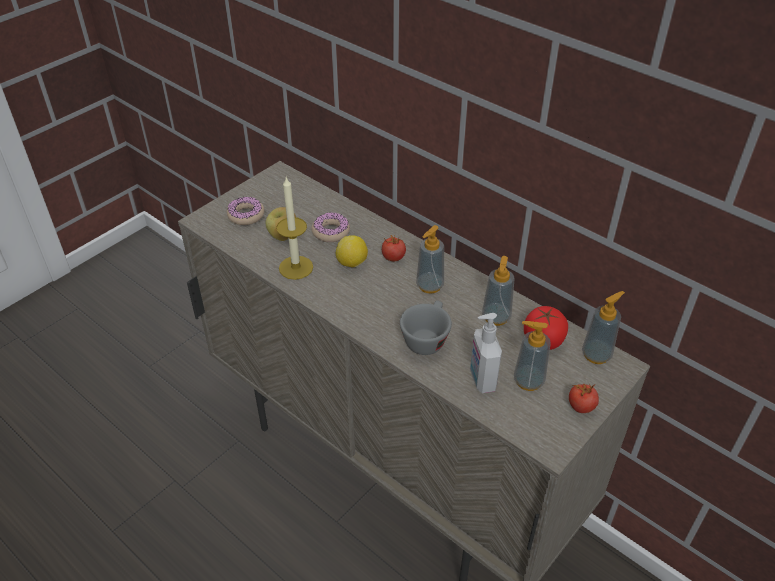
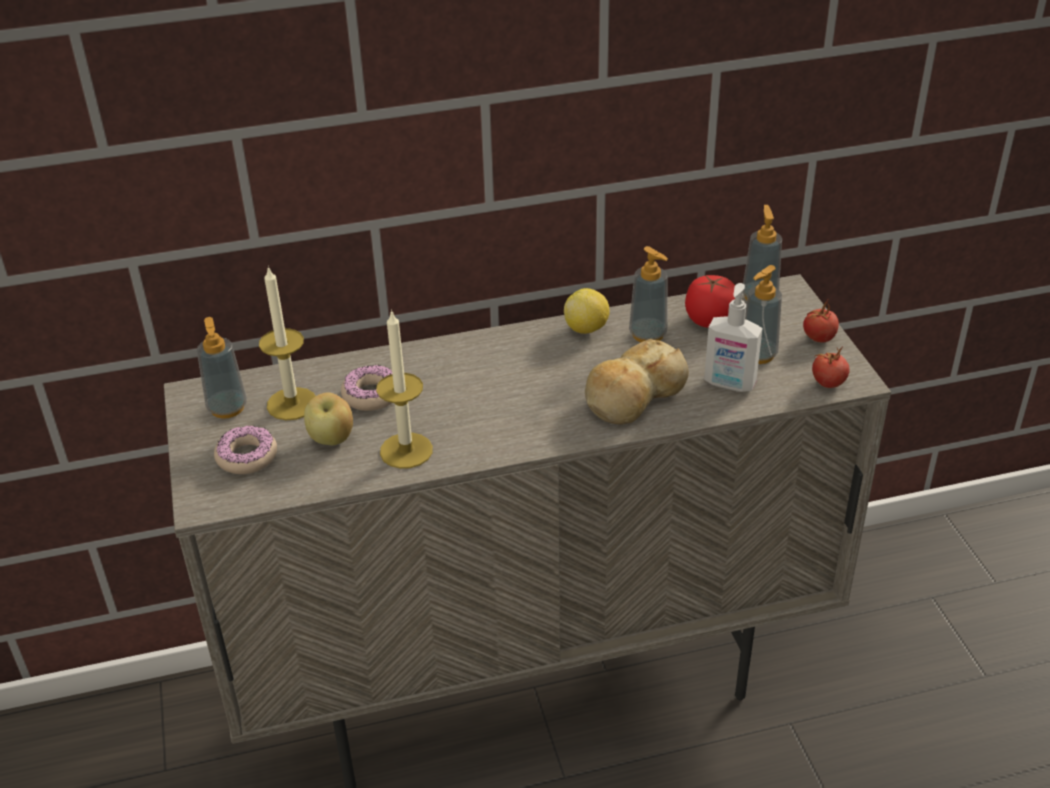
camera: 55 degrees left, 5 degrees down
(299, 208) = (292, 404): none -> candle
(352, 263) = (450, 401): lemon -> lemon (587, 329)
(393, 257) = (475, 365): tomato -> tomato (828, 383)
(426, 338) = (633, 396): grey cup -> bread
(429, 285) = (552, 358): soap dispenser -> soap dispenser (227, 408)

